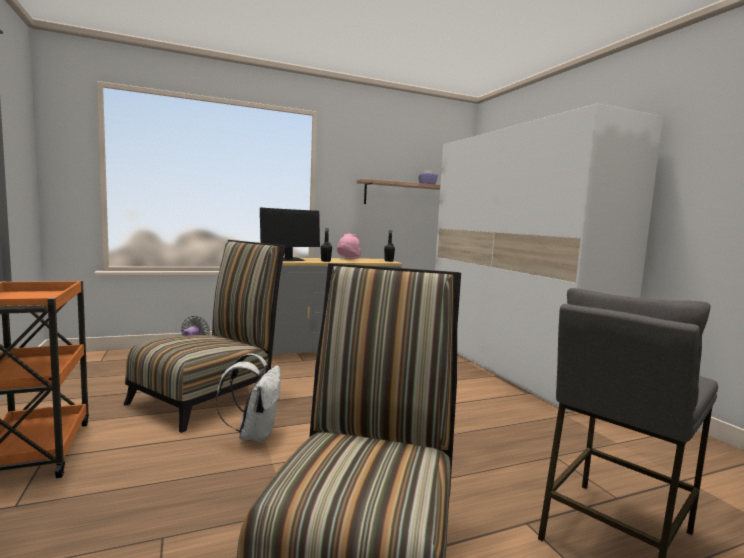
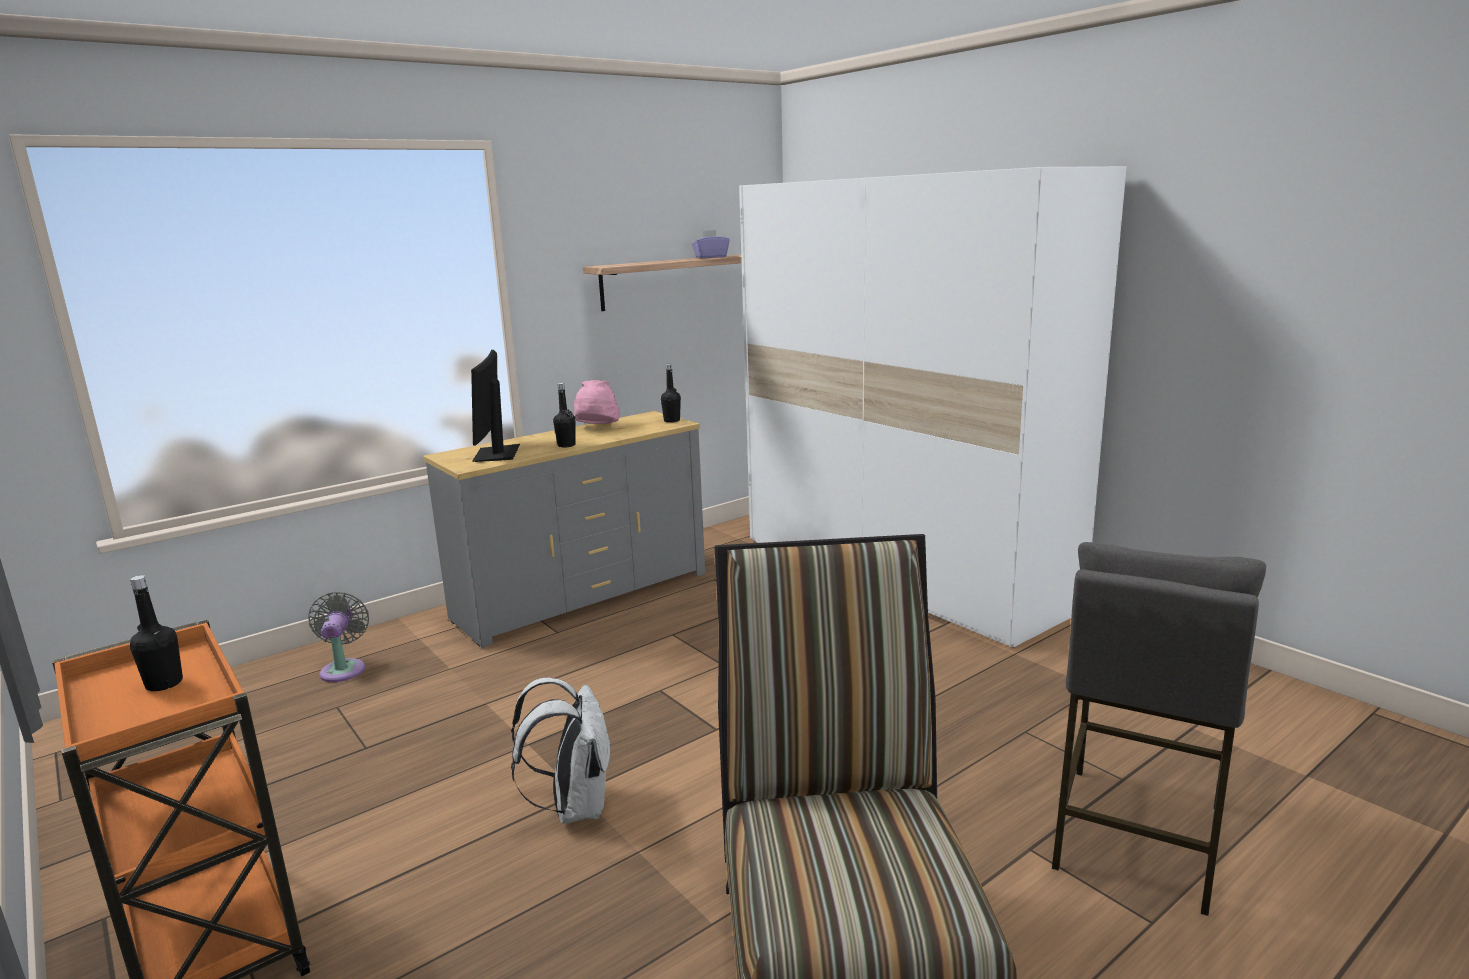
camera: 15 degrees left, 10 degrees up
(37, 297) = (164, 683): none -> black bottle
(209, 396) = (443, 749): chair -> none
(288, 260) = (497, 454): monitor -> monitor turned 135 degrees clockwise

